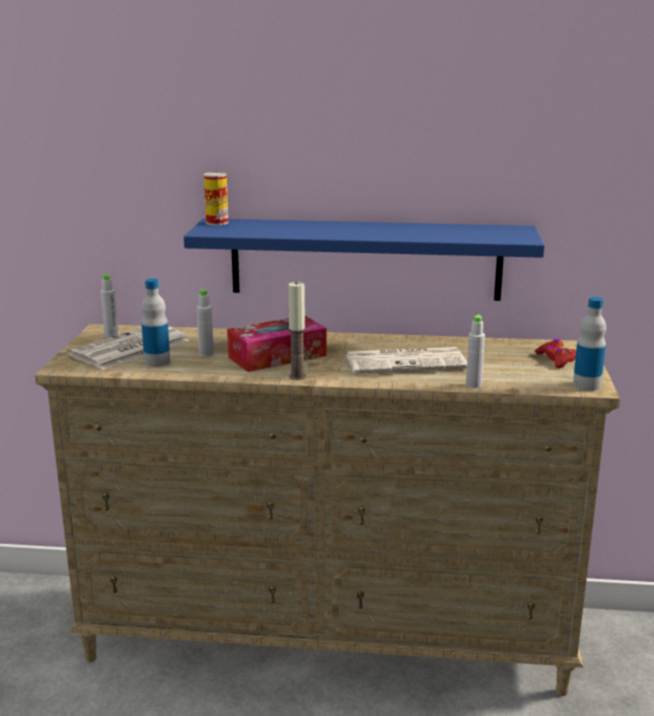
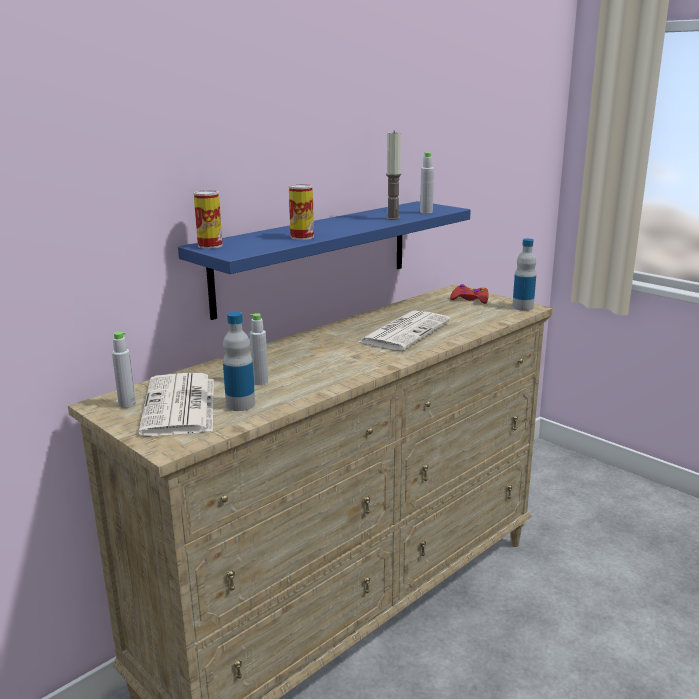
camera: 50 degrees left, 0 degrees up
(277, 356) = (317, 362): tissue box -> none
(294, 232) = (302, 237): none -> can
(297, 376) = (373, 368): candle -> candle (393, 218)
(473, 385) = (478, 329): grey bottle -> grey bottle (426, 212)

